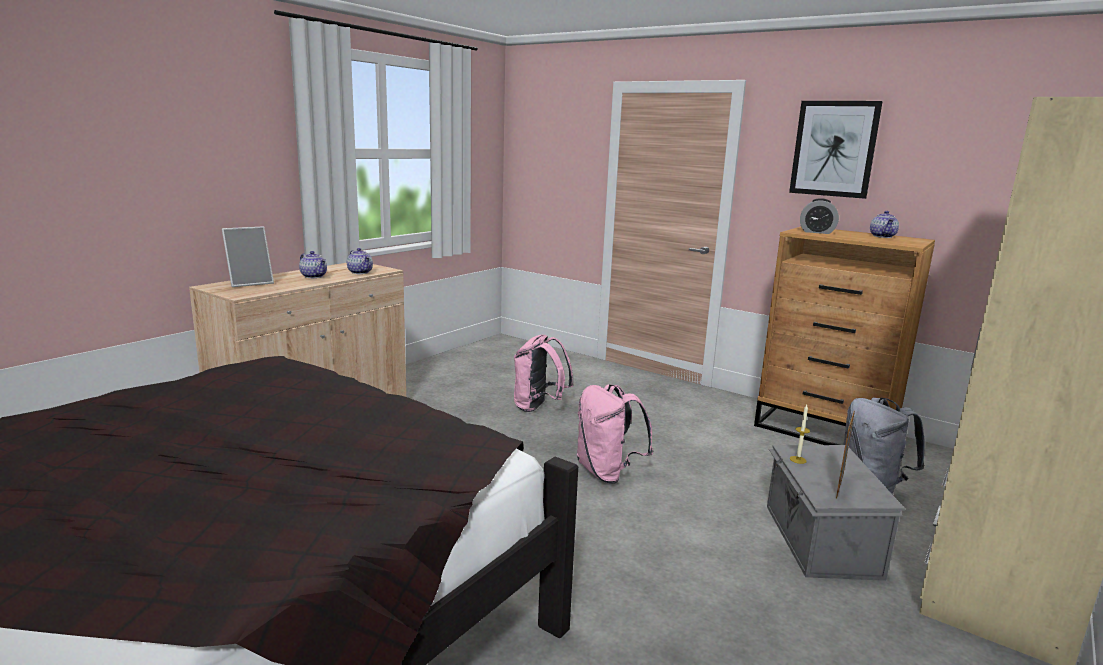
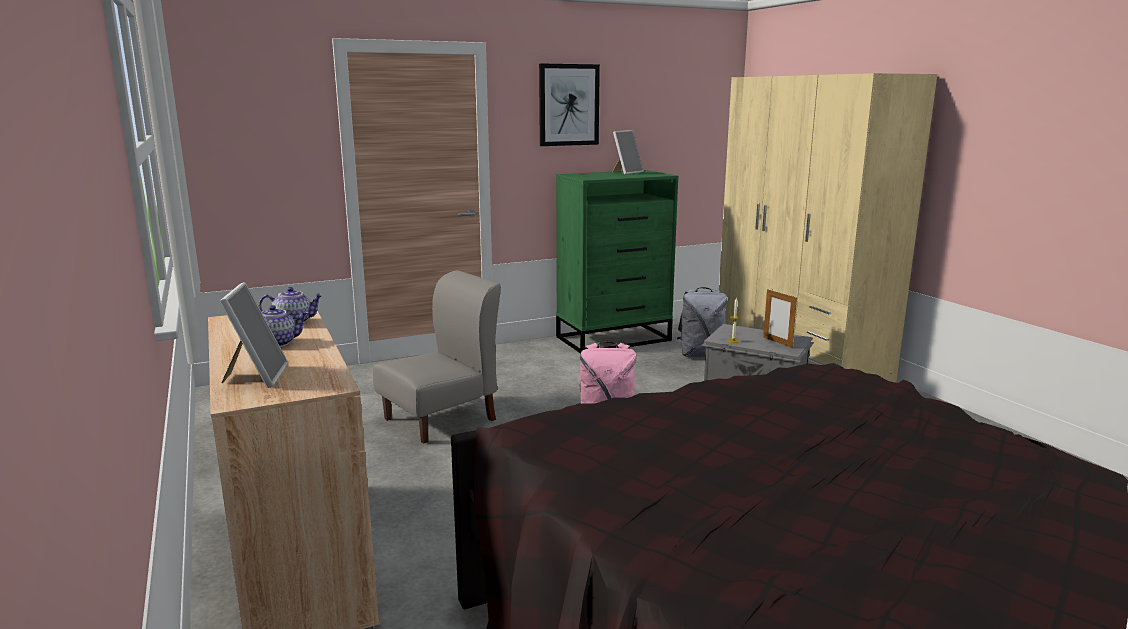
camera: 60 degrees left, 0 degrees up
(539, 407) = (441, 419): pink backpack -> grey chair
(817, 232) = (593, 176): alarm clock -> none
(825, 431) = (614, 339): brown dresser -> green dresser
(883, 236) = (626, 172): teapot -> picture frame

